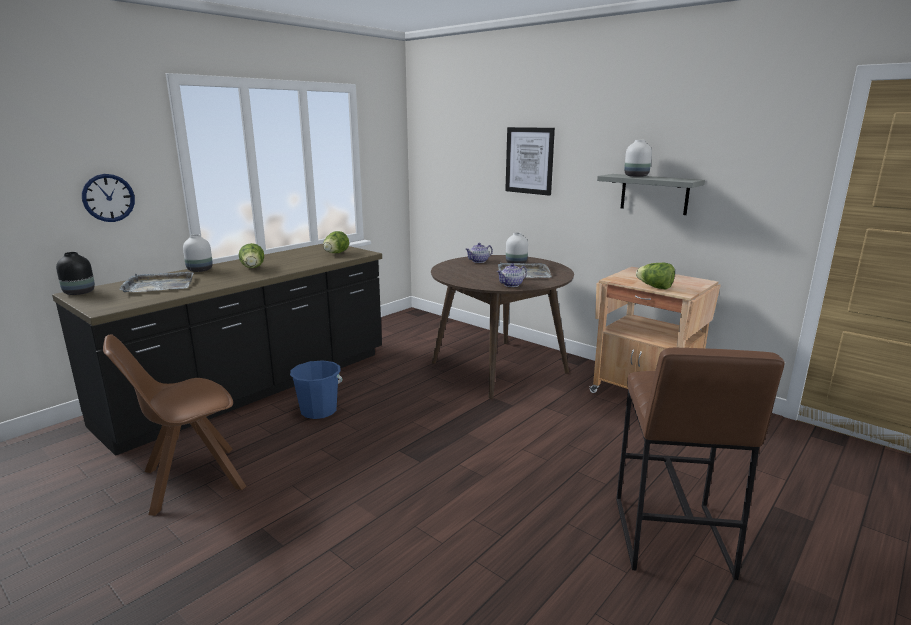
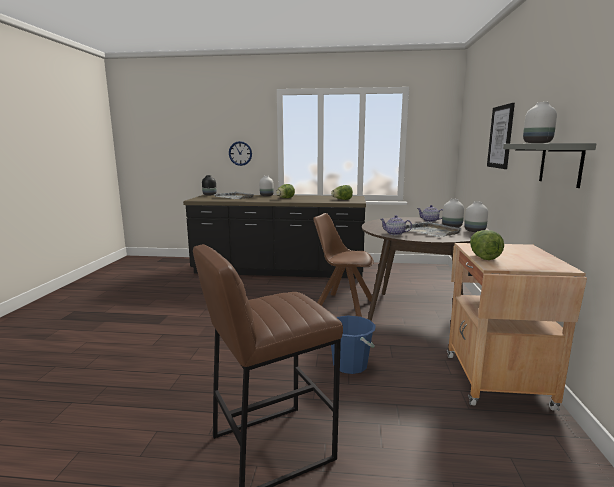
camera: 55 degrees right, 5 degrees down
(190, 480) = (189, 290): brown chair -> brown chair (343, 305)
(319, 411) = (278, 289): blue bucket -> blue bucket (350, 365)
(543, 263) = (474, 231): none -> white vase

